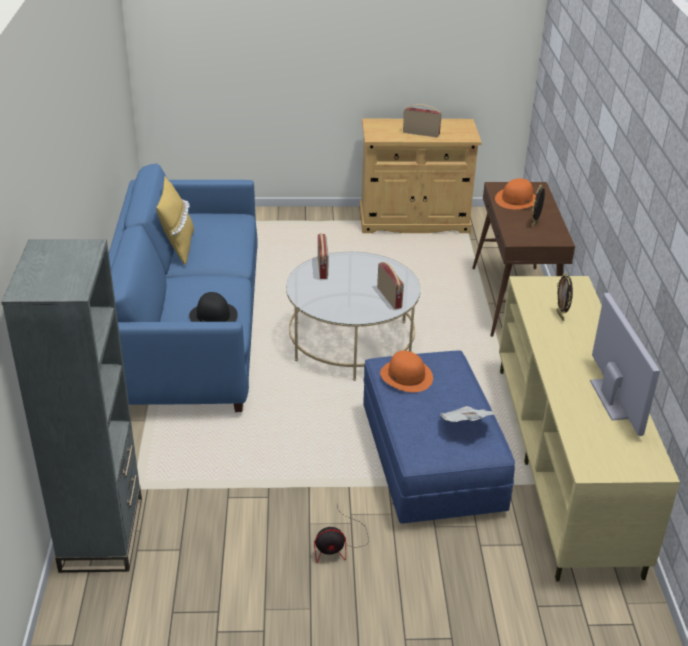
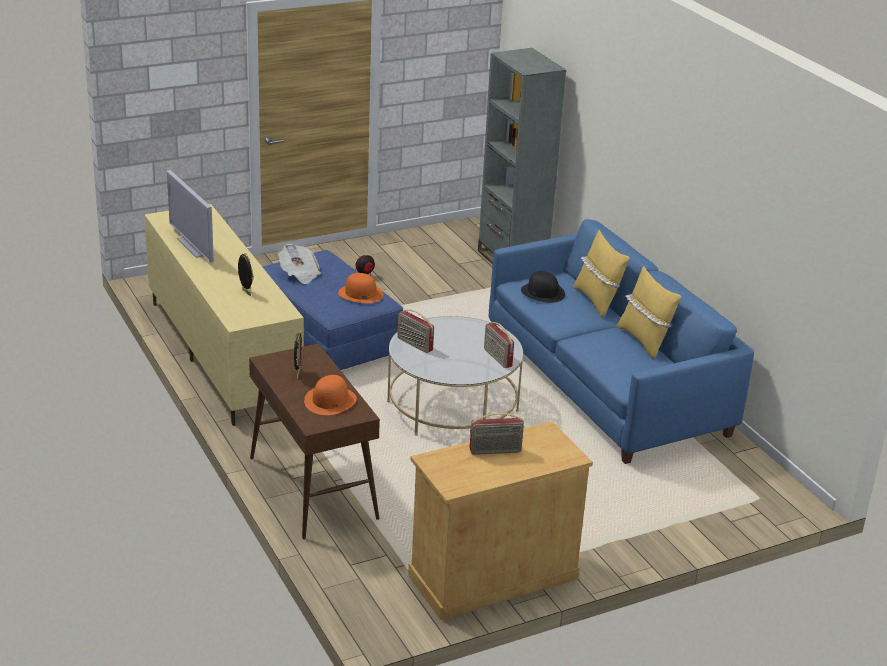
camera: 155 degrees right, 5 degrees down
(169, 295) = (597, 301): none -> yellow pillow

